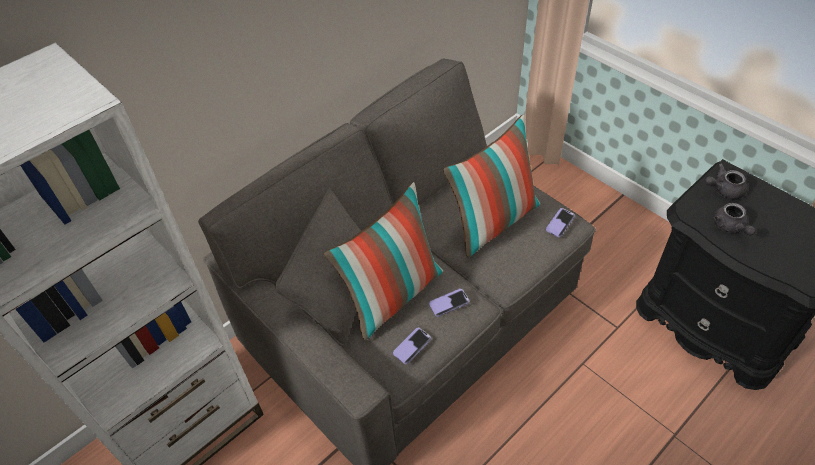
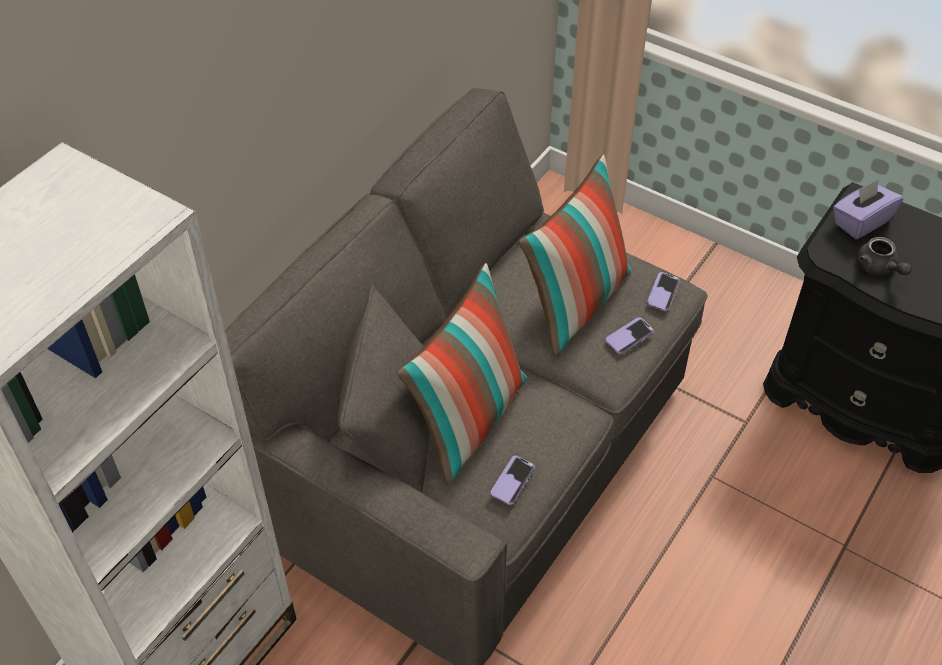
camera: 15 degrees left, 0 degrees up
(449, 303) = (546, 418): phone -> phone (629, 337)
(723, 190) = (861, 222): grey teapot -> purple tissue box

